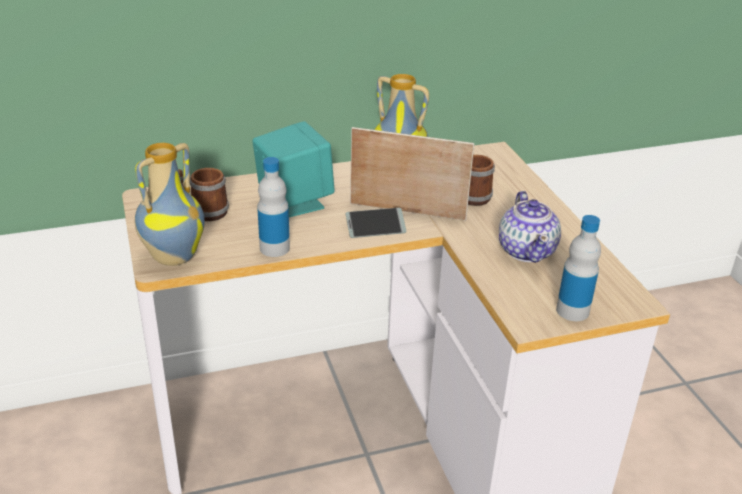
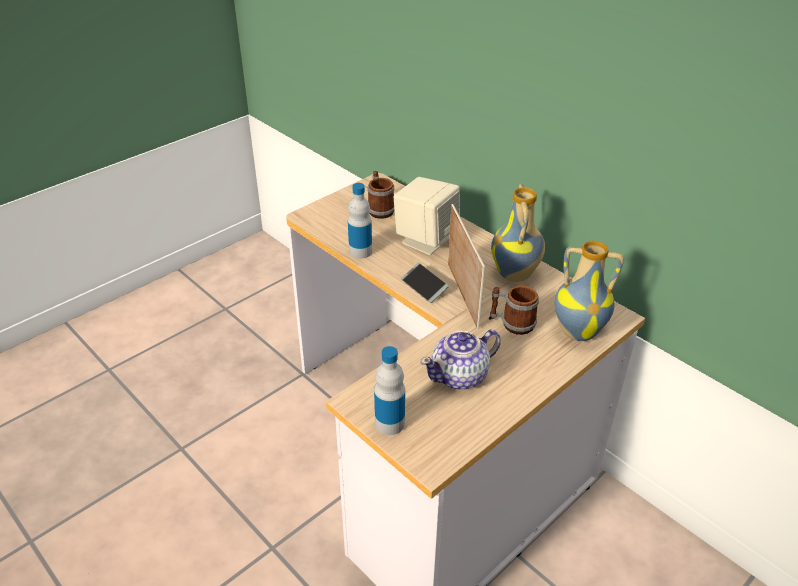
camera: 65 degrees right, 5 degrees up
(173, 256) = (320, 217): vase -> vase (578, 331)
(293, 202) = (426, 239): turquoise speaker -> beige speaker

